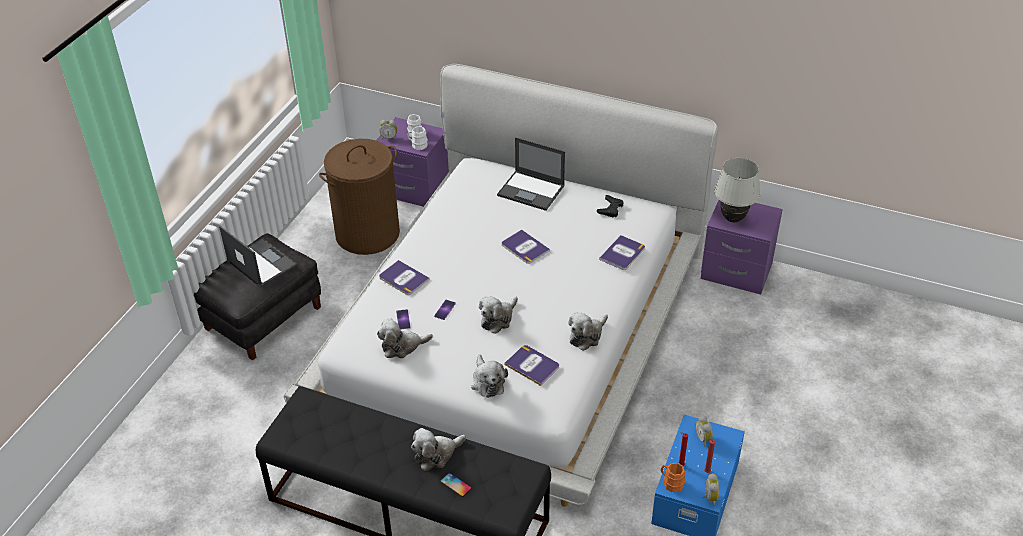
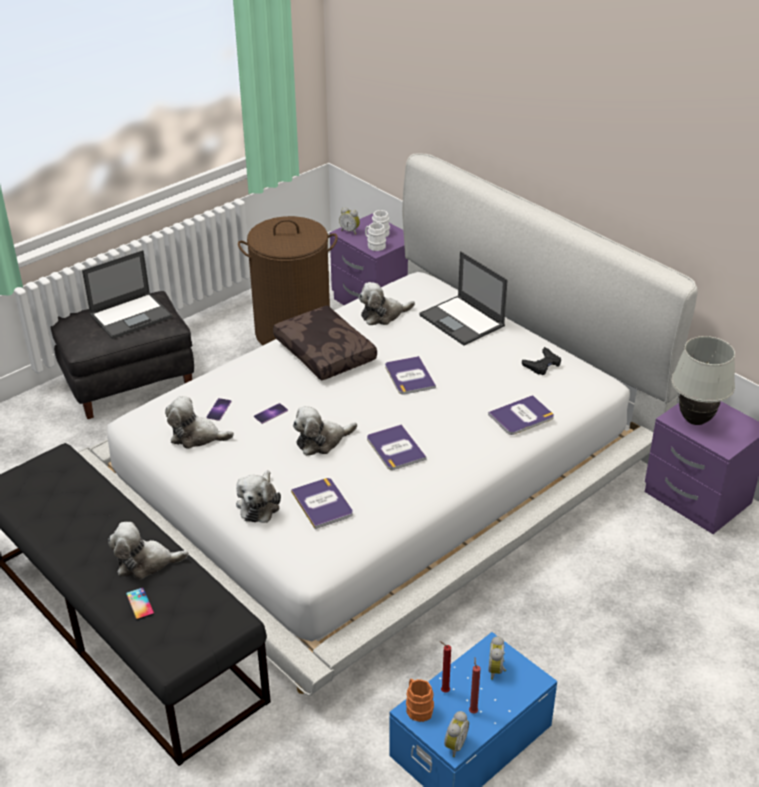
camera: 25 degrees right, 5 degrees down
(261, 263) = (131, 315): laptop -> laptop turned 75 degrees clockwise
(403, 278) = (252, 368): book -> book (395, 448)
(450, 247) = (326, 352): none -> brown pillow
(587, 336) = (412, 493): plush toy -> plush toy (383, 315)

